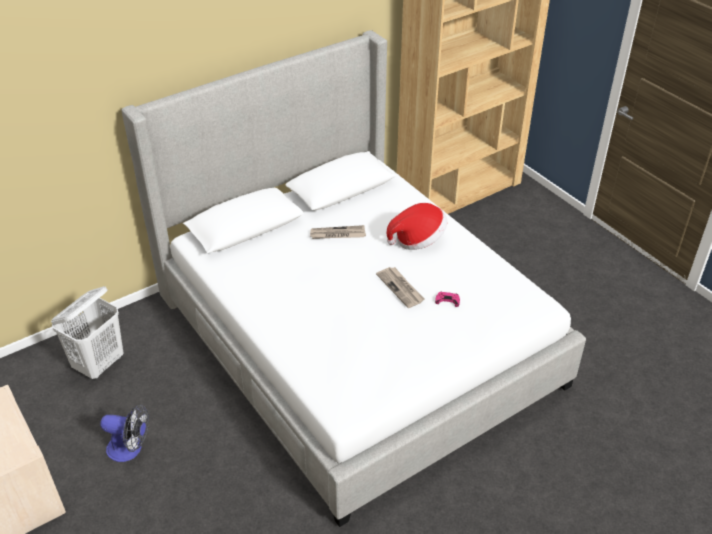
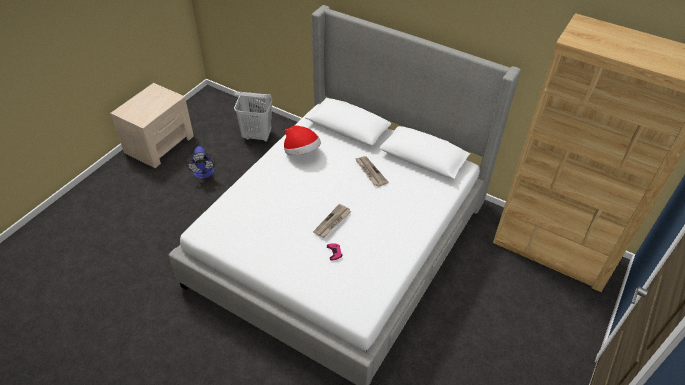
camera: 65 degrees right, 5 degrees up
(418, 239) = (393, 216): hat -> hat (301, 152)

